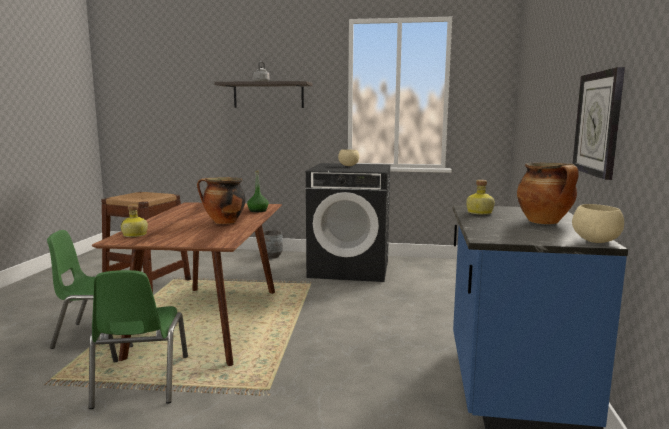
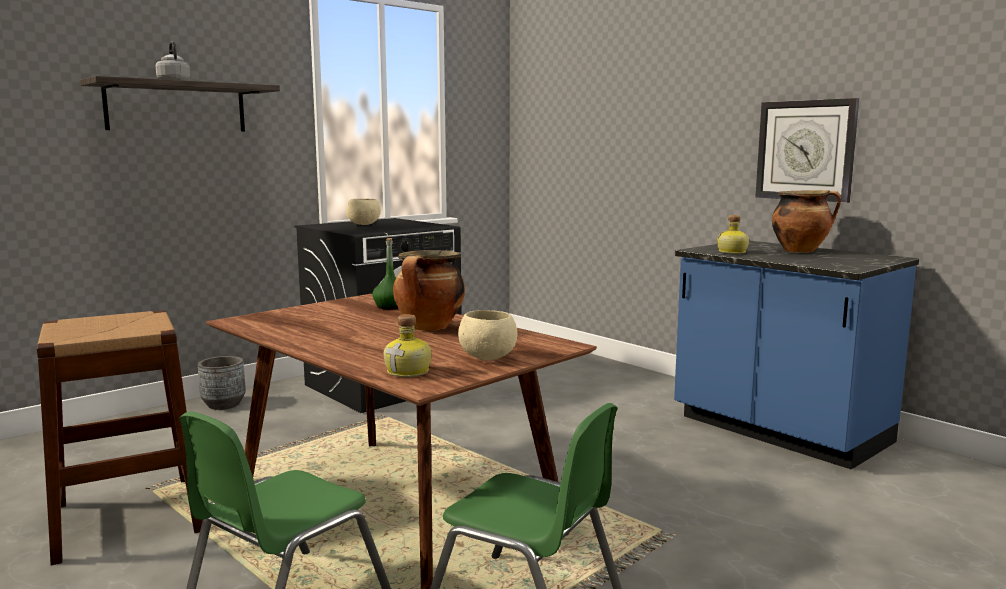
camera: 50 degrees left, 0 degrees up
(595, 241) = (889, 257): beige bowl -> beige bowl (487, 358)

